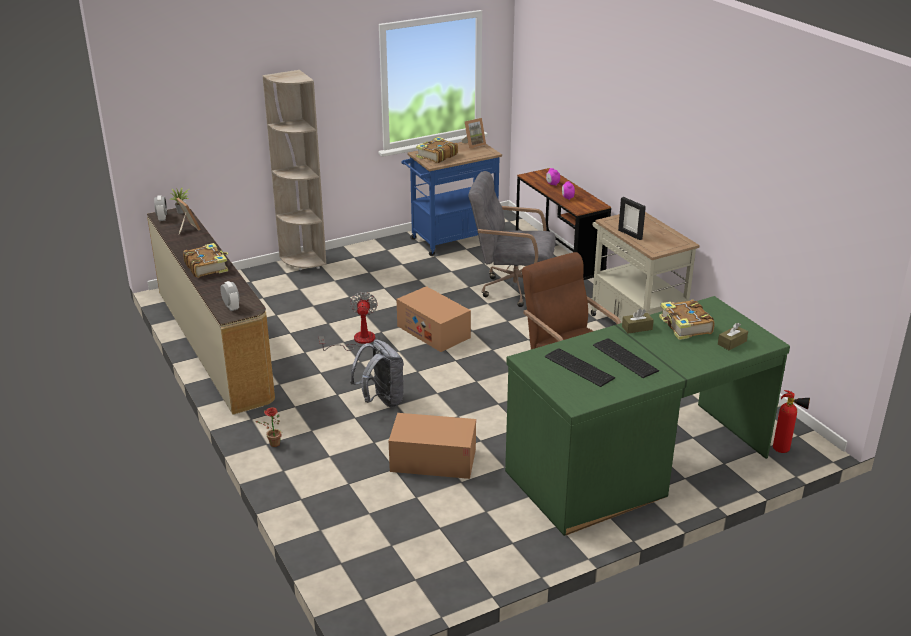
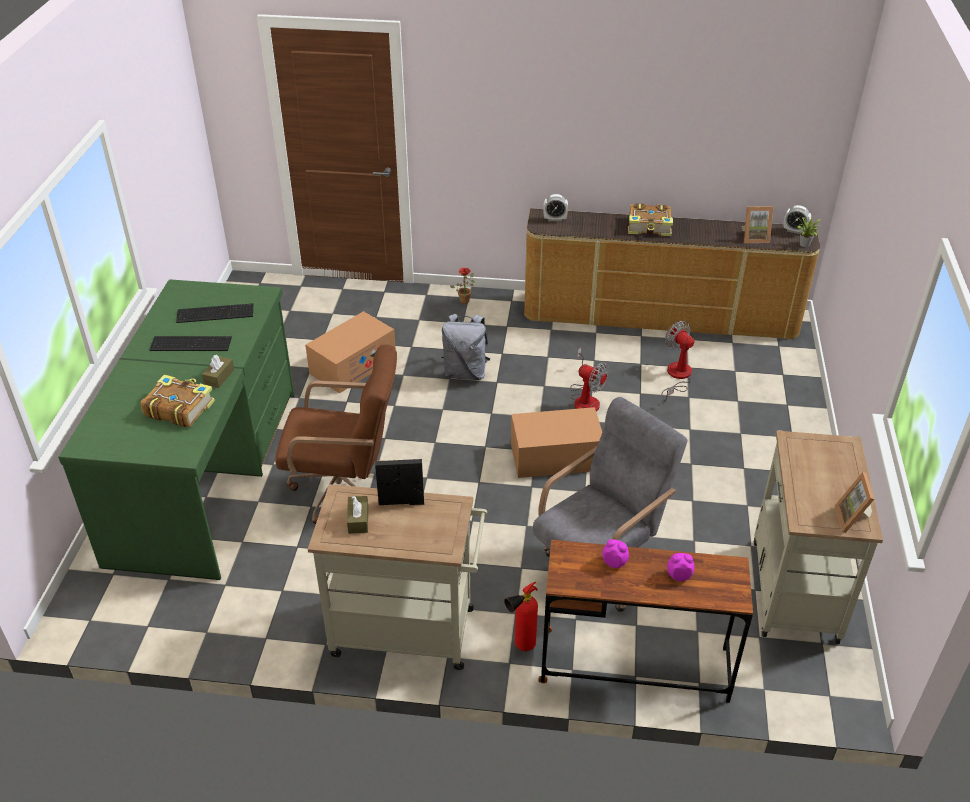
camera: 125 degrees right, 10 degrees up
(292, 315) = (677, 377): none -> fan
(304, 265) = (801, 425): beige bookcase -> none
(436, 156) = (825, 458): book -> none
(451, 240) = (793, 587): blue cart -> beige cart
(732, 343) = (116, 420): brown tissue box -> brown tissue box (358, 520)
(785, 450) = (89, 590): fire extinguisher -> fire extinguisher (521, 647)

